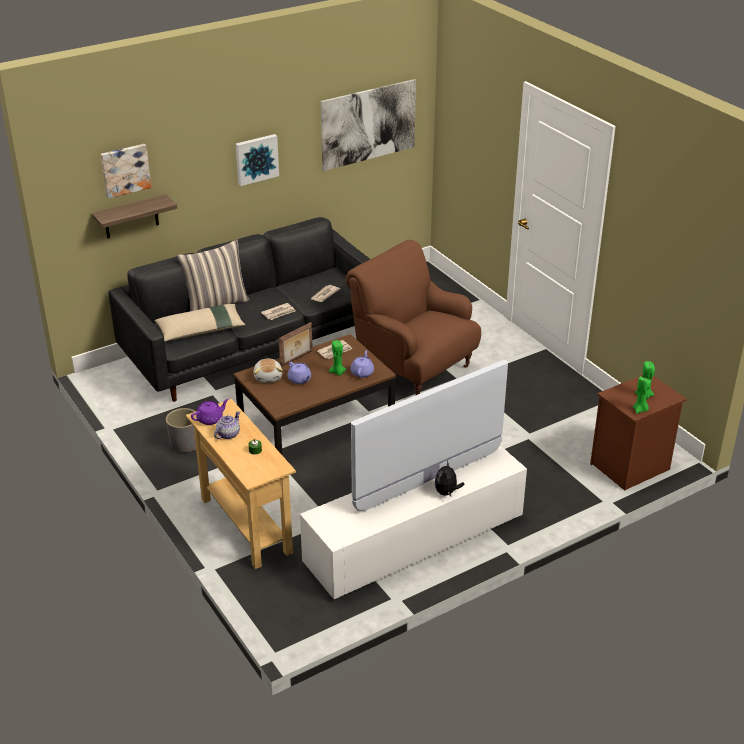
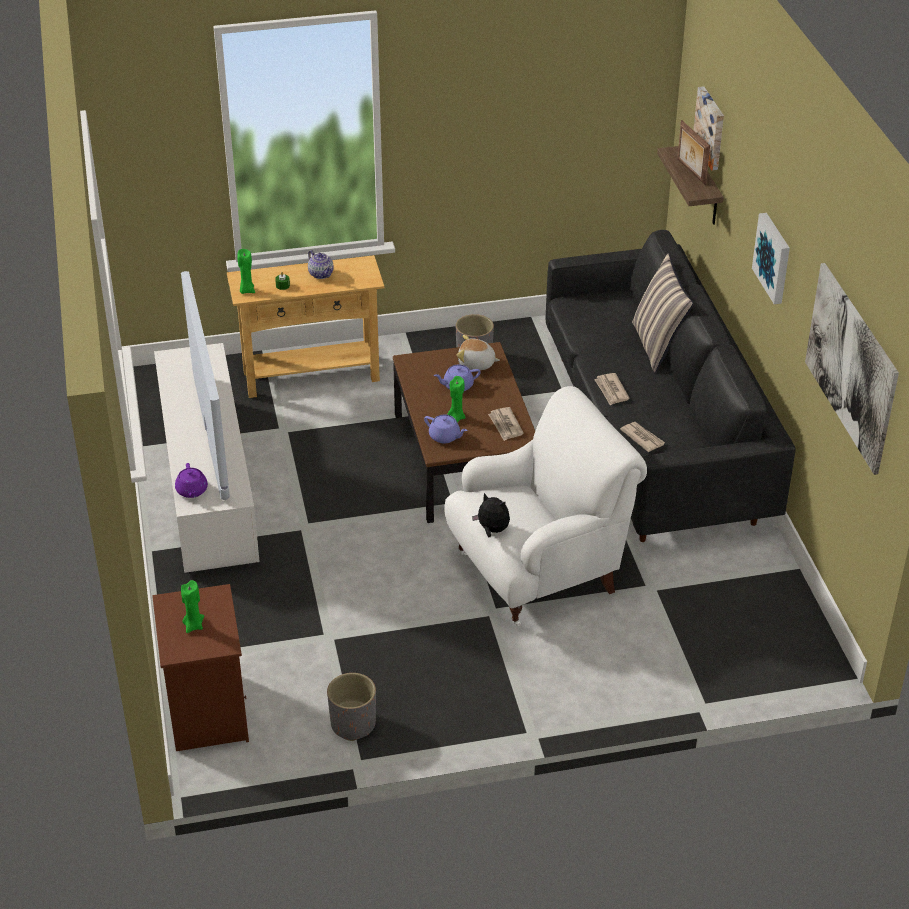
camera: 110 degrees right, 5 degrees up
(201, 330) = (598, 325): beige pillow -> none
(210, 419) = (355, 268): purple teapot -> purple teapot (192, 491)
(297, 359) = (504, 392): picture frame -> picture frame (690, 172)
(413, 368) = (539, 572): brown armchair -> white armchair
(447, 492) = (181, 444): plush toy -> plush toy (492, 530)
(590, 408) = (353, 724): none -> grey planter
(640, 410) = (168, 608): green candle -> green candle (246, 290)

